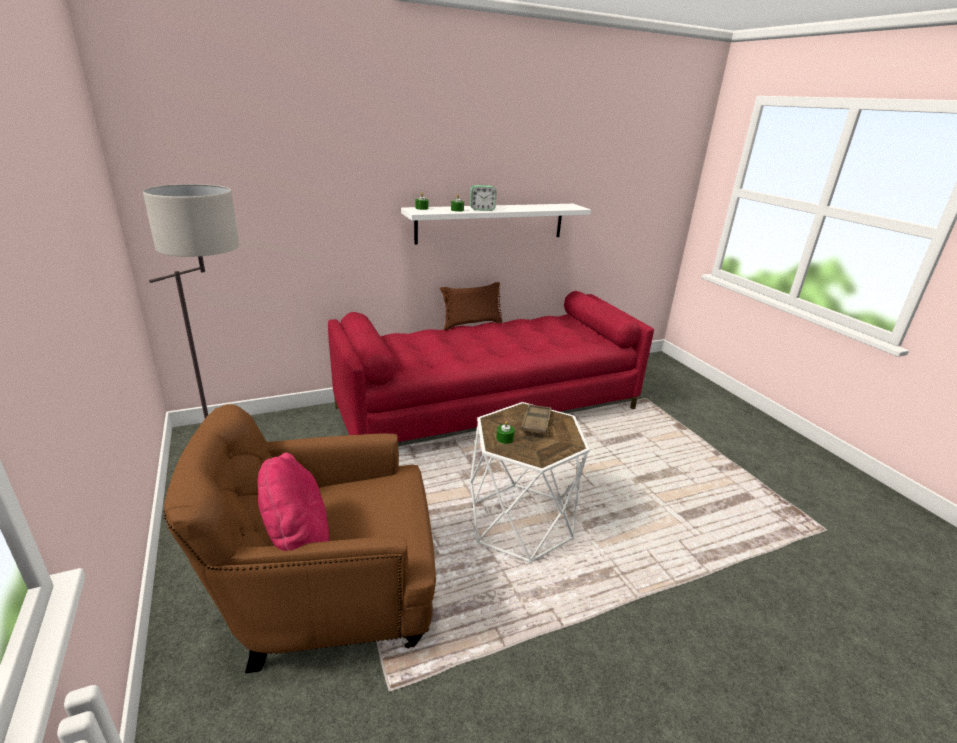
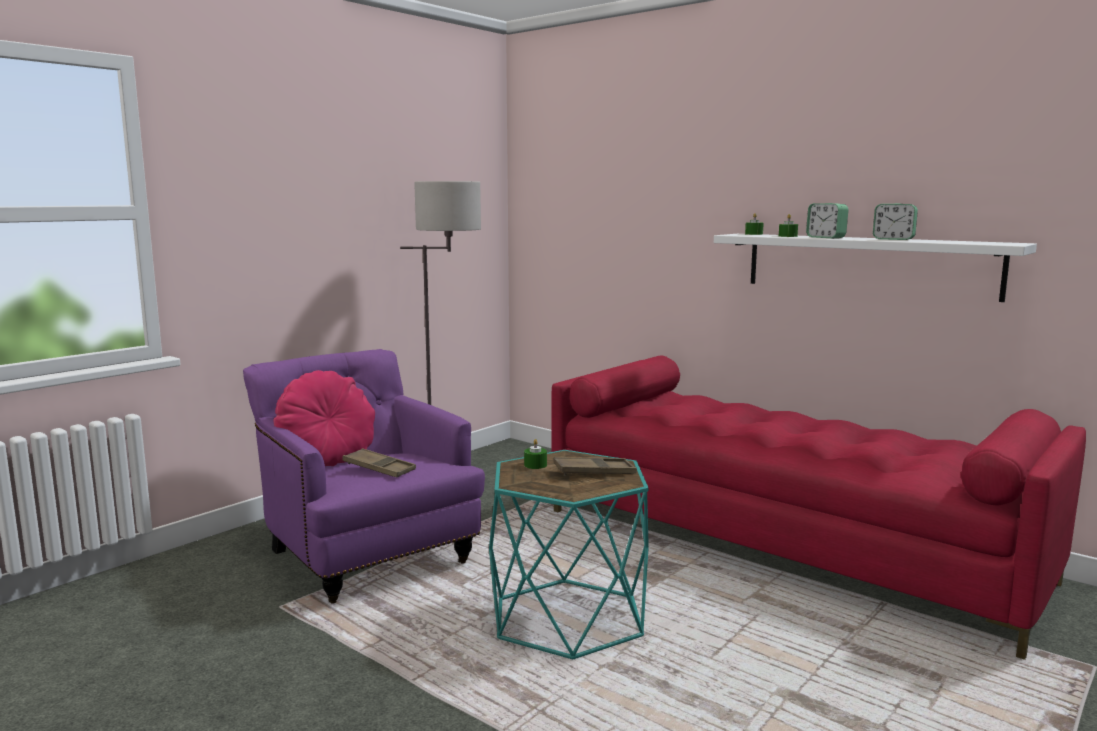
camera: 65 degrees right, 15 degrees down
(327, 598) = (364, 554): brown armchair -> purple armchair
(381, 516) = (379, 468): none -> brown tray
(471, 324) = (816, 415): brown pillow -> none
(516, 207) = (893, 239): none -> alarm clock
(521, 521) = (568, 619): white side table -> turquoise side table

